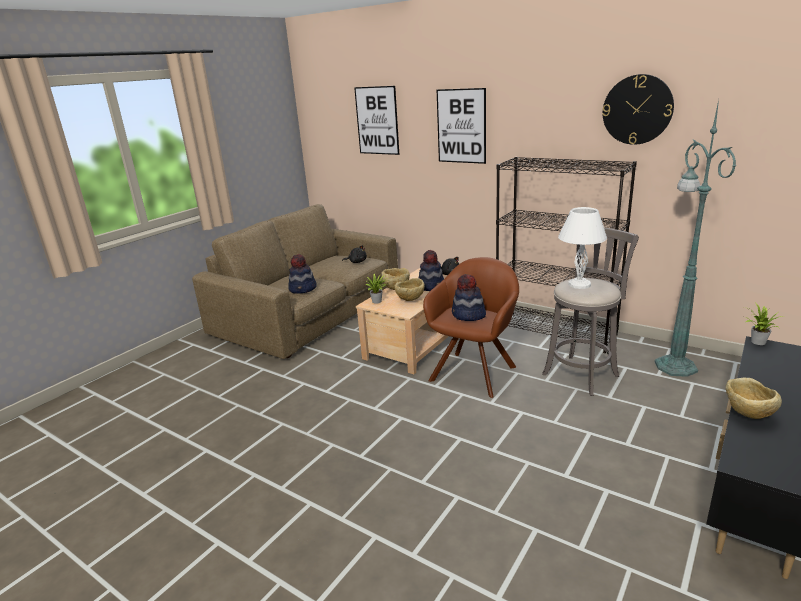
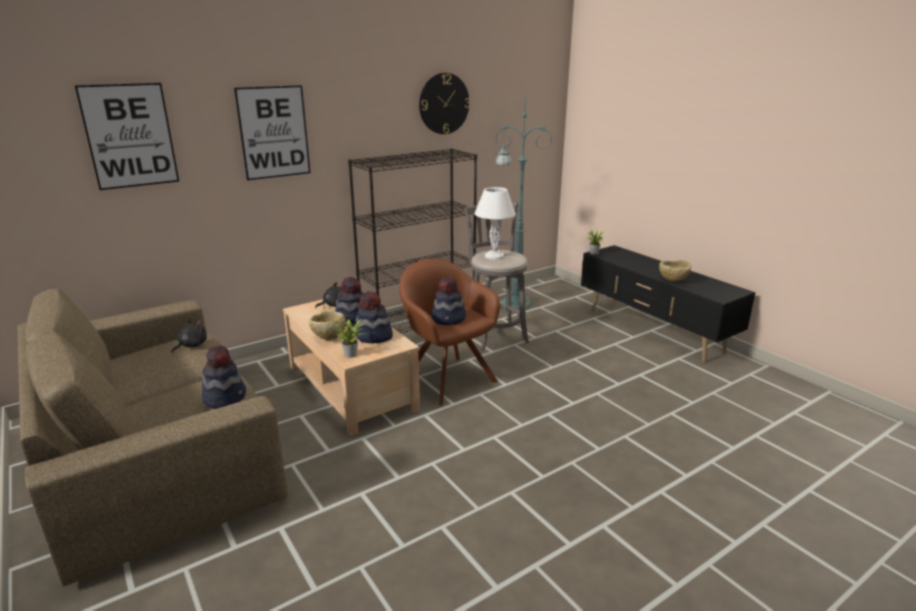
camera: 70 degrees left, 0 degrees up
(410, 300) = (373, 337): beige bowl -> hat

